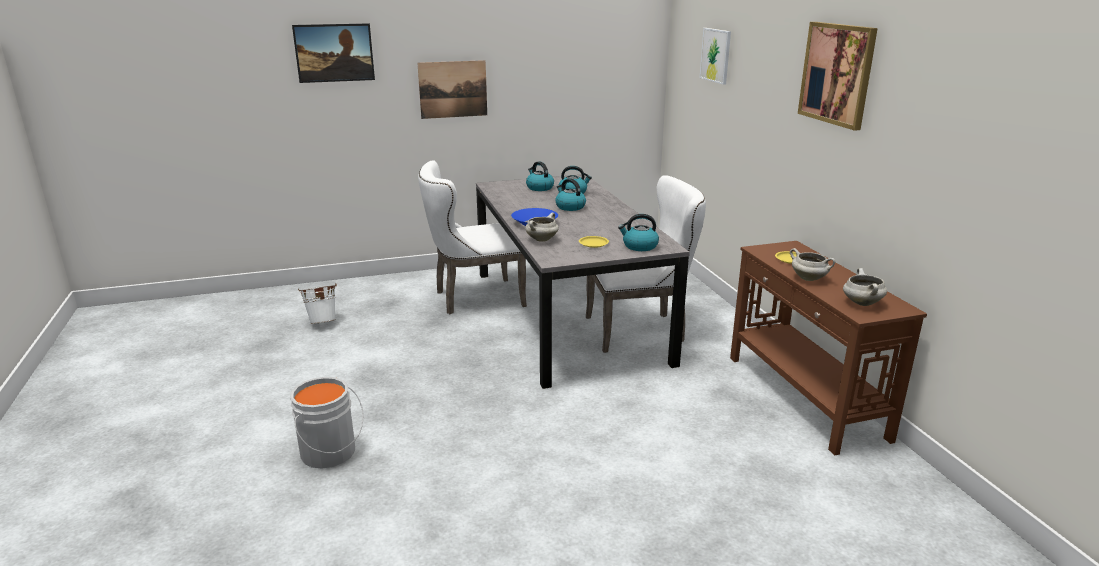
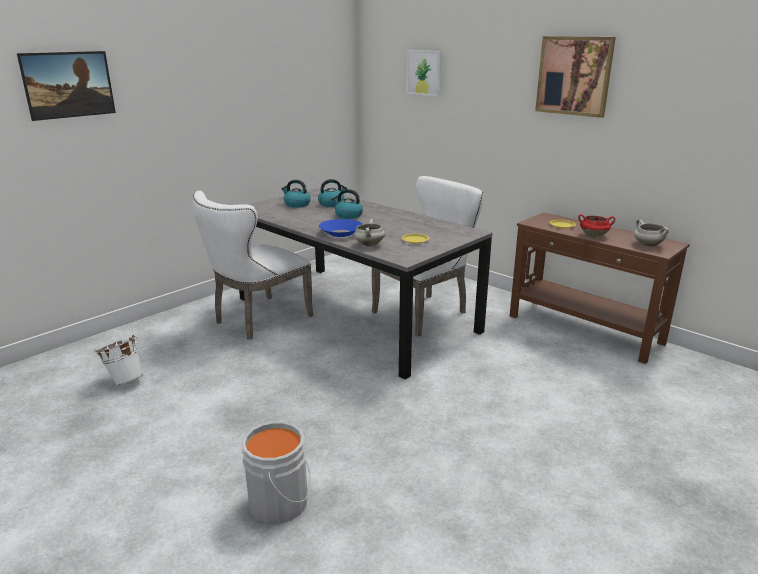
camera: 30 degrees left, 0 degrees up
(453, 89) = (192, 118): picture -> none
(639, 246) = (452, 235): kettle -> none
(809, 279) = (594, 236): white cooking pot -> red cooking pot

